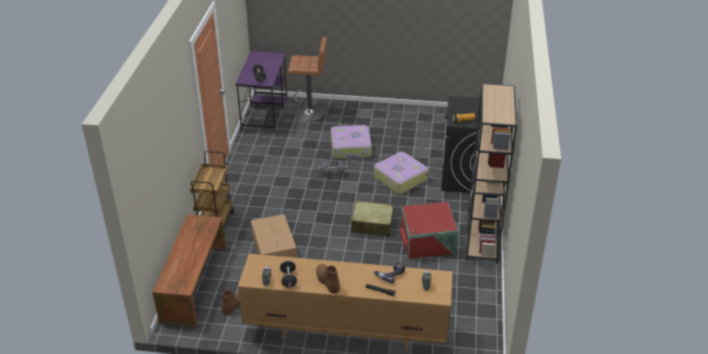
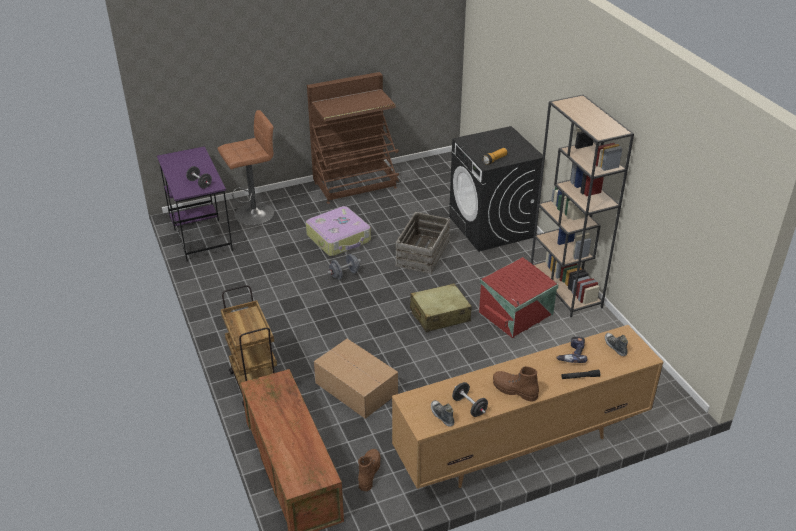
camera: 30 degrees left, 0 degrees up
(396, 115) = (356, 187): none -> brown shoe rack
(399, 178) = (423, 254): suitcase -> crate

